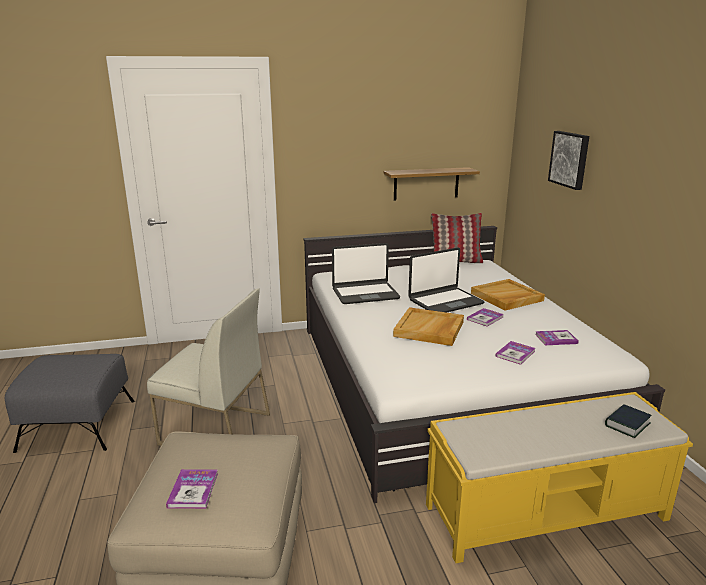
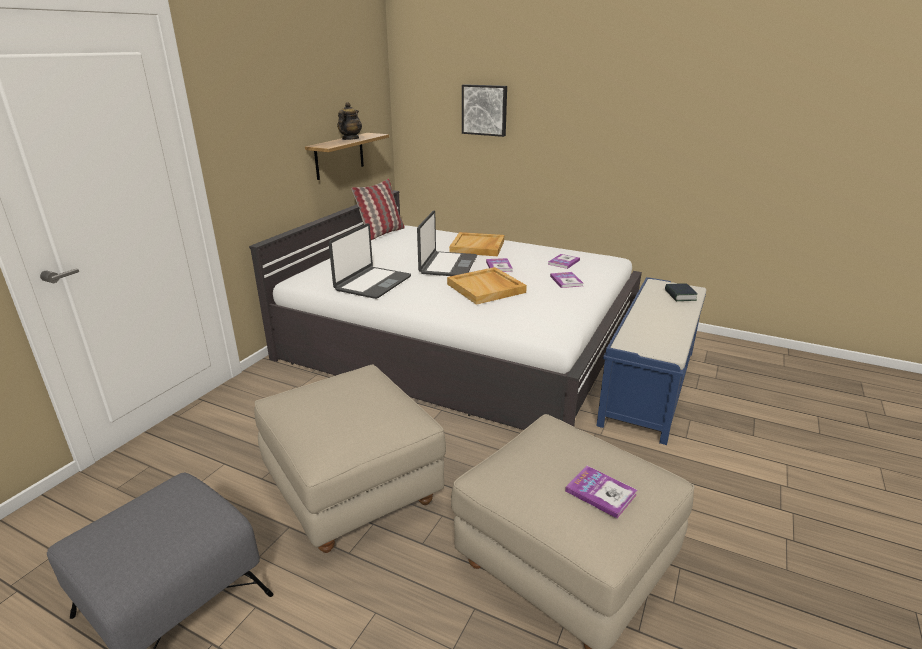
camera: 50 degrees left, 5 degrees up
(214, 429) = (353, 490): white chair -> beige ottoman
(433, 170) = (350, 139): none -> teapot
(547, 512) = (649, 385): yellow bench -> blue bench

